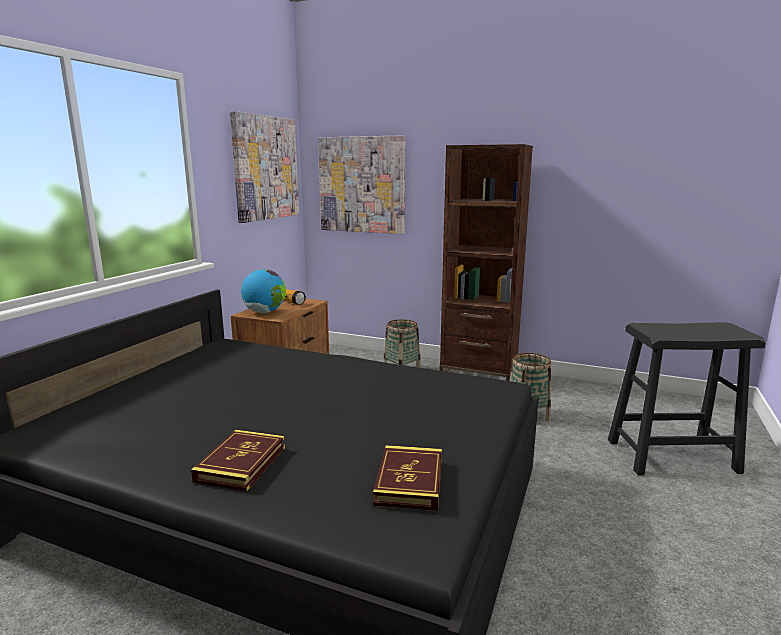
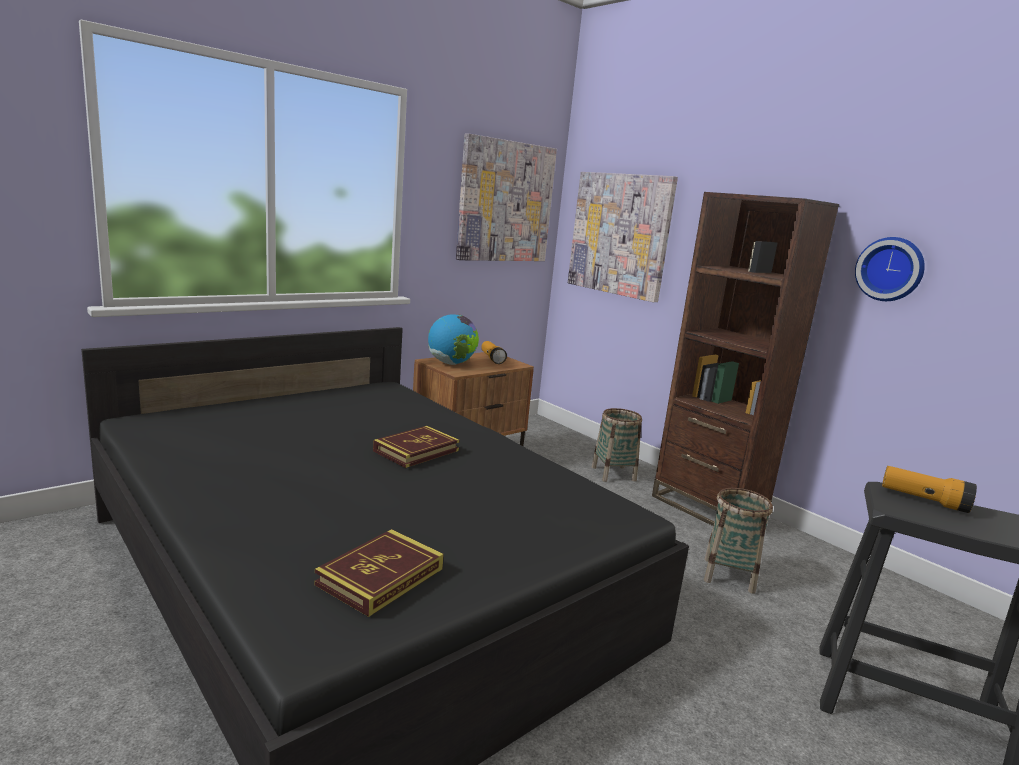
camera: 25 degrees right, 0 degrees up
(241, 464) = (255, 502): book -> book (416, 451)
(572, 186) = (890, 269): none -> wall clock
(664, 327) = (923, 500): none -> flashlight

